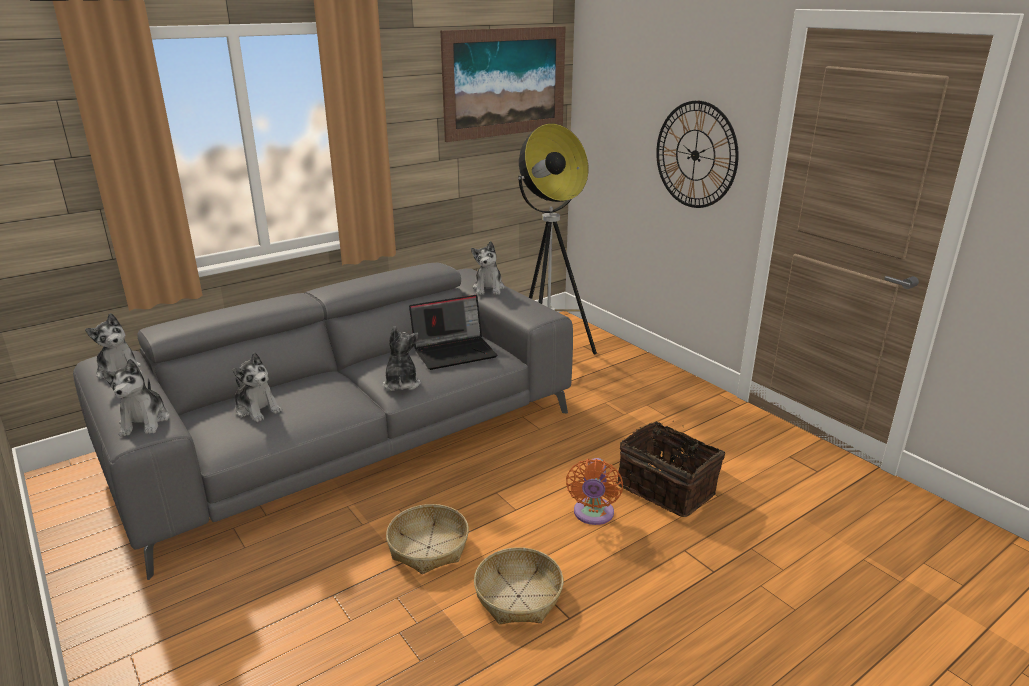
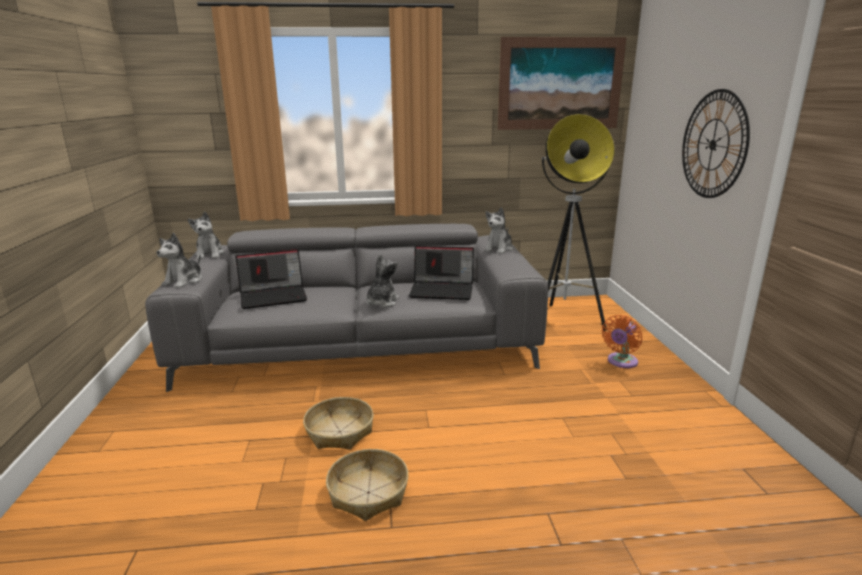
camera: 30 degrees right, 5 degrees down
(257, 409) = (274, 296): plush toy -> laptop
(593, 515) = (488, 453): orange fan -> orange fan (621, 362)
(667, 488) = (578, 454): basket -> none

